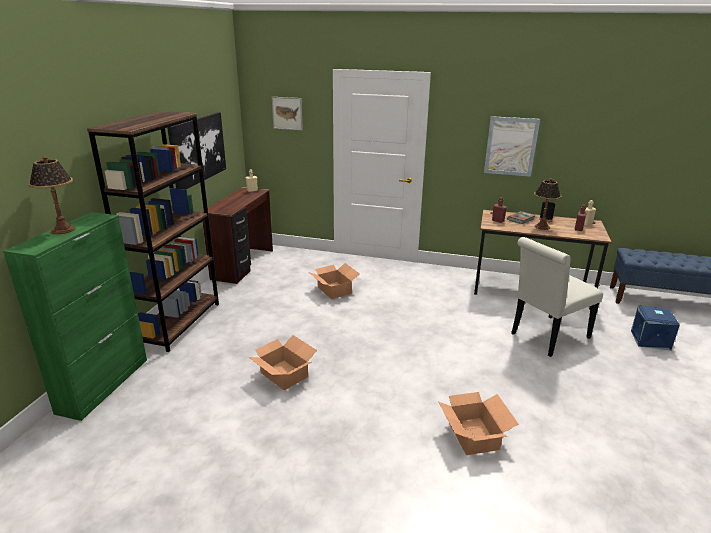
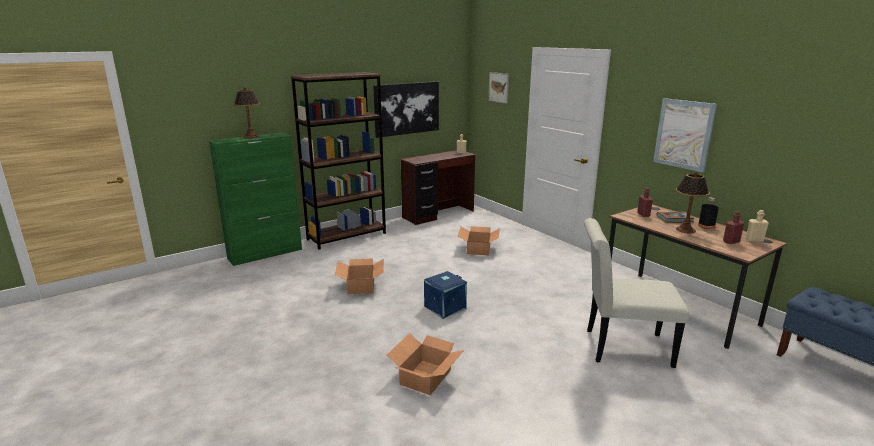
camera: 40 degrees right, 5 degrees down
(649, 340) = (758, 401): blue storage box -> blue storage box (445, 307)

